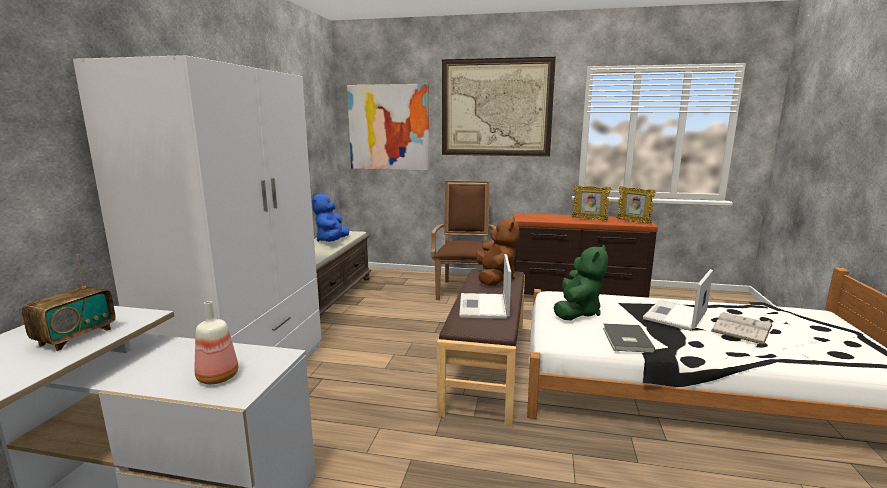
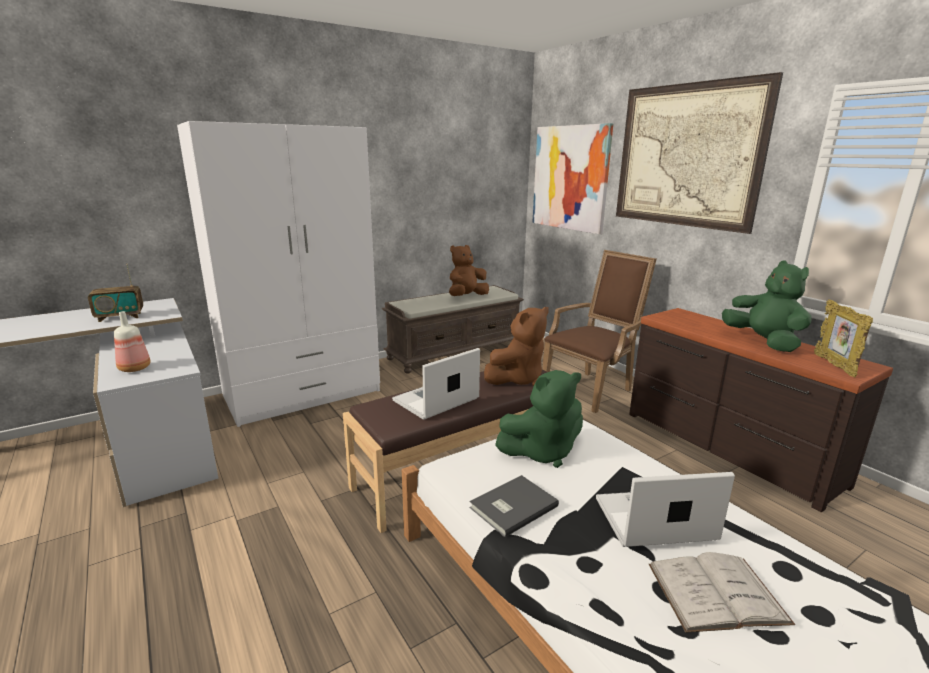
camera: 45 degrees right, 5 degrees up
(332, 241) = (466, 297): blue plush toy -> brown plush toy
(589, 219) = (763, 342): picture frame -> green plush toy

